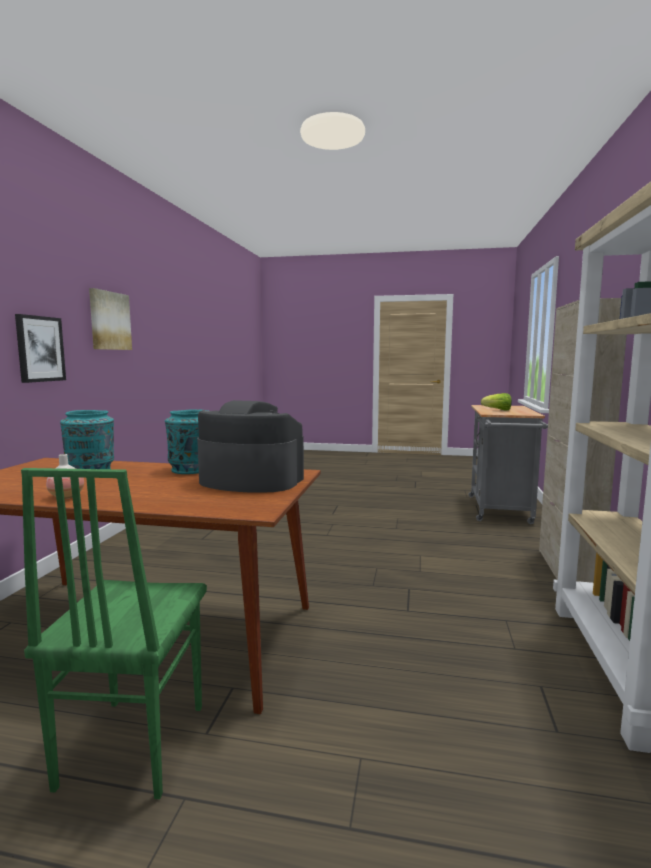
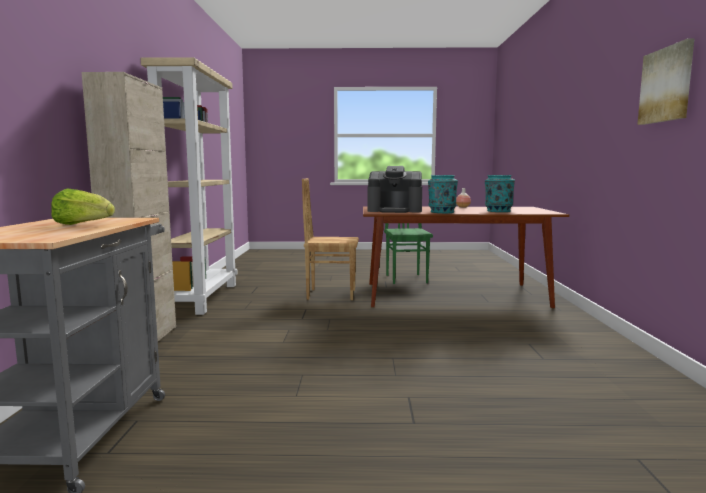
camera: 170 degrees right, 0 degrees up
(40, 349) = (605, 132): picture -> none
(365, 660) = (331, 294): none -> brown chair

